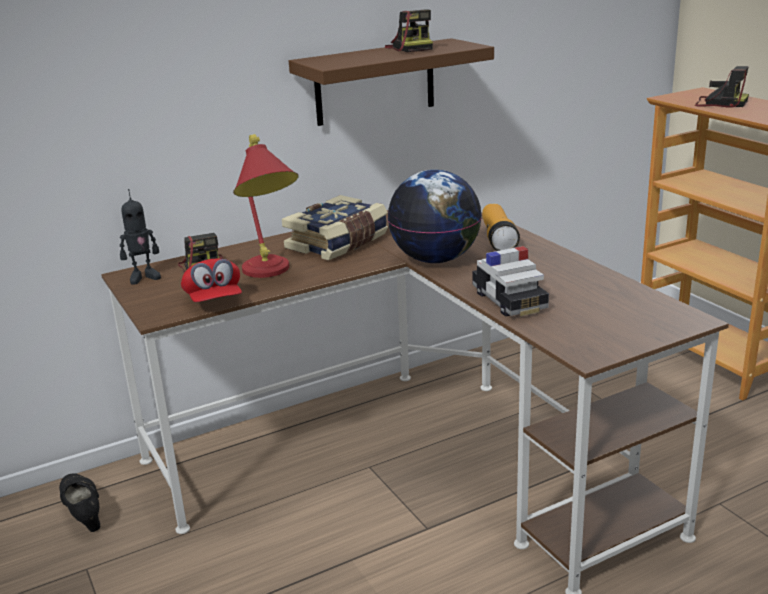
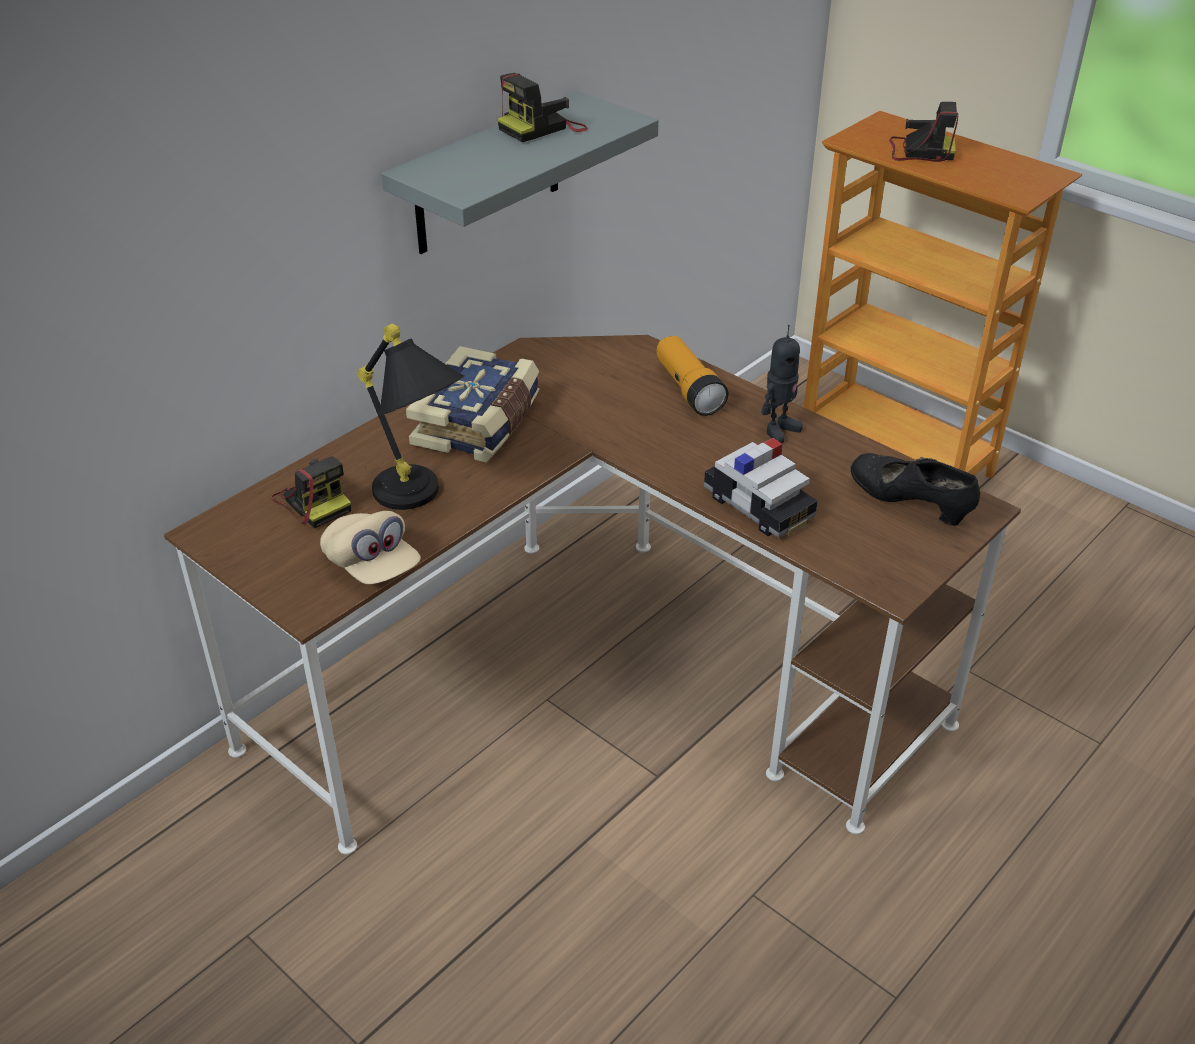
camera: 20 degrees left, 15 degrees up
(83, 513) = (193, 853): black shoe -> black shoe (909, 505)
(144, 277) = (236, 533): toy robot -> toy robot (778, 430)
(214, 301) = (372, 566): red cap -> beige cap
(271, 274) = (420, 501): red table lamp -> black table lamp
(375, 82) = (487, 175): brown shelf -> grey shelf
(410, 48) = (542, 128): camera -> camera turned 90 degrees clockwise
(436, 259) = (628, 440): globe -> none

